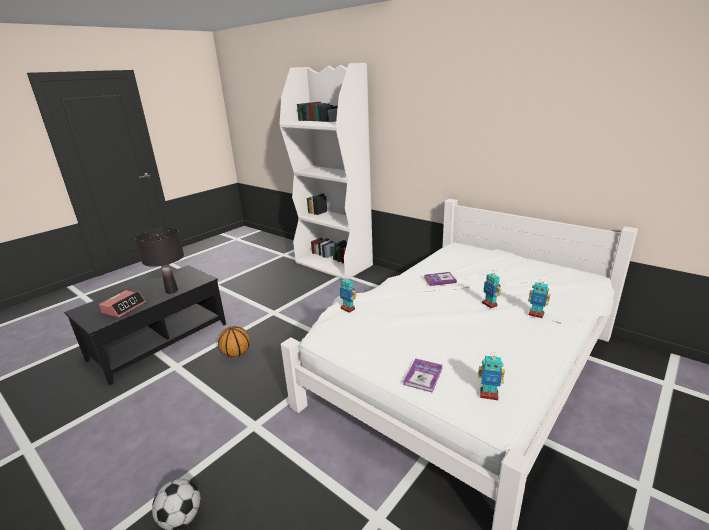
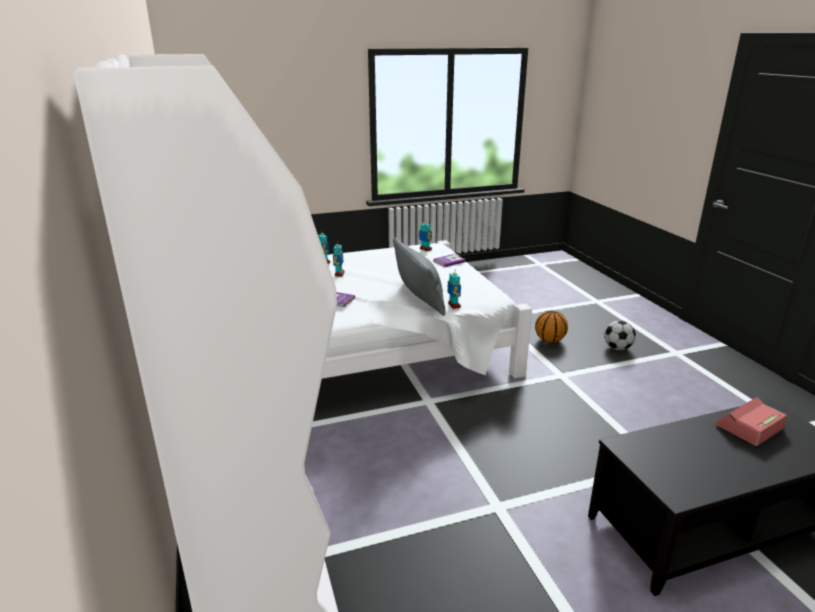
camera: 150 degrees left, 0 degrees up
(171, 291) = (679, 437): black table lamp -> none
(236, 354) = (573, 451): basketball -> basketball (549, 340)
(386, 307) = (419, 297): none -> grey pillow

